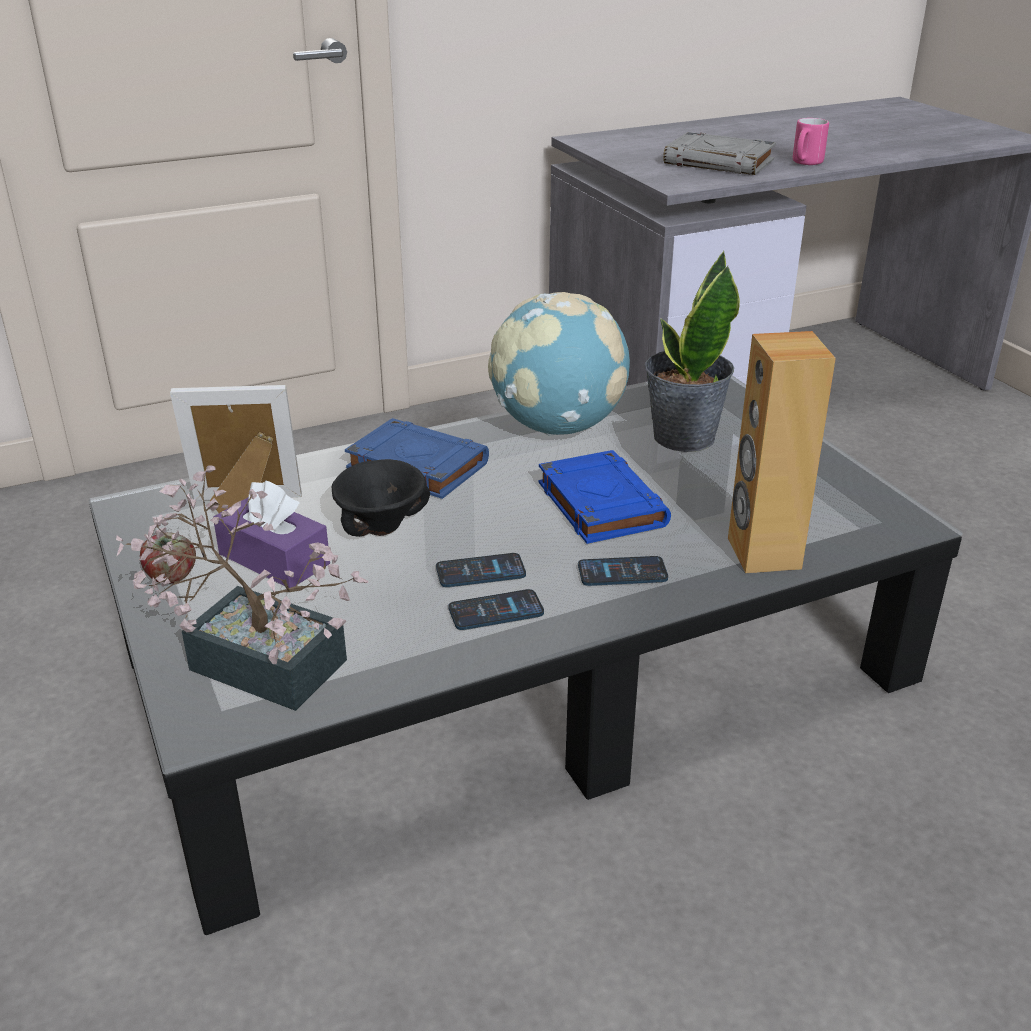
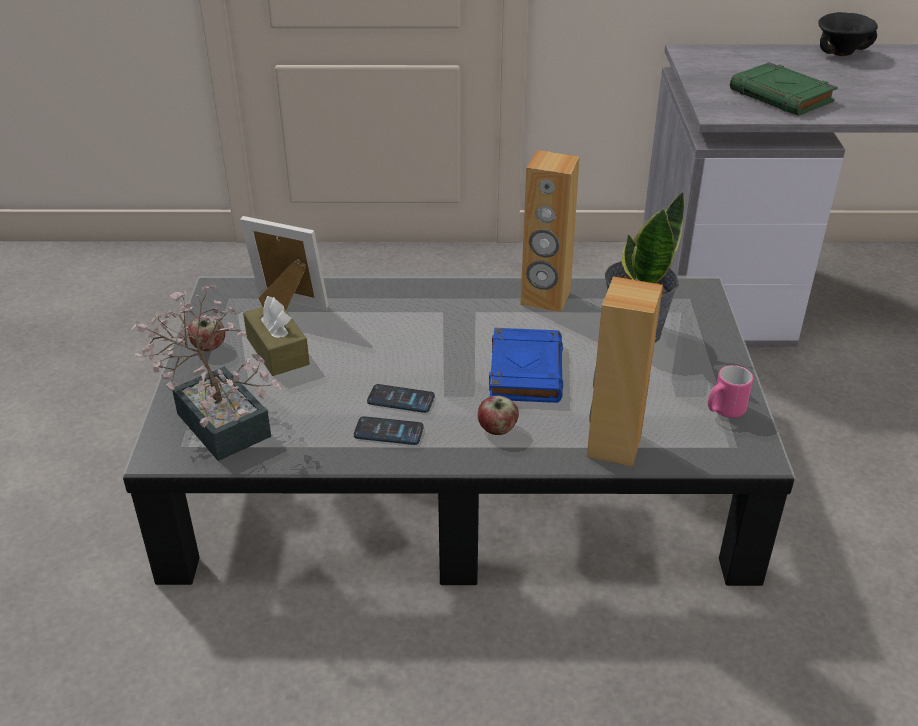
camera: 25 degrees right, 5 degrees up
(274, 559) = (277, 351): purple tissue box -> brown tissue box
(383, 527) = (362, 347): black bowl -> black bowl (842, 53)
(415, 466) = (419, 305): blue book -> none
(558, 427) = (545, 299): globe -> brown speaker
(622, 572) = (497, 429): phone -> apple
(720, 162) = (782, 96): grey book -> green book
(805, 163) = (859, 110): pink mug -> pink mug (724, 411)

